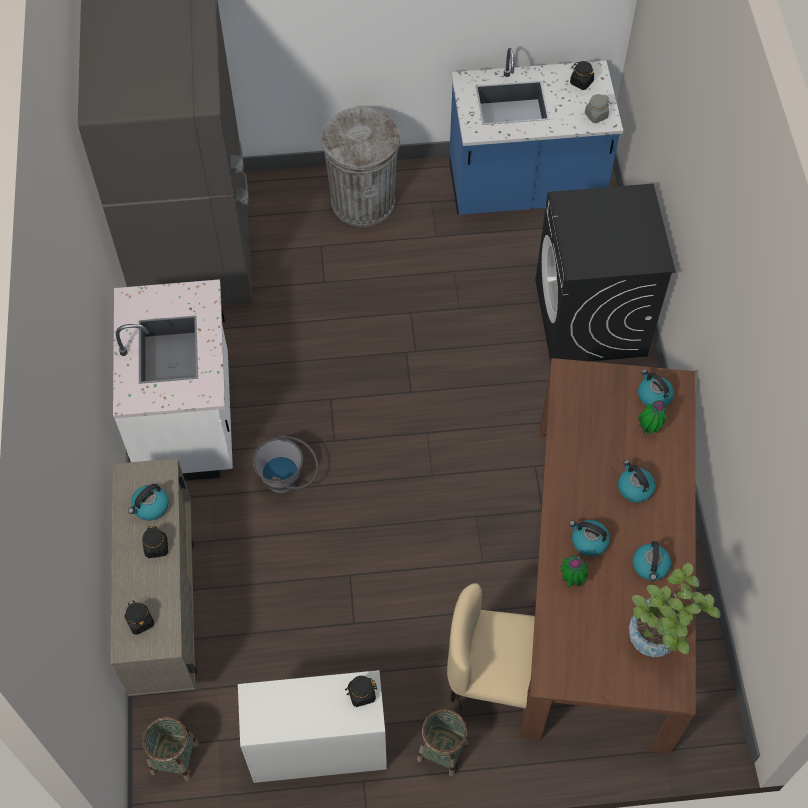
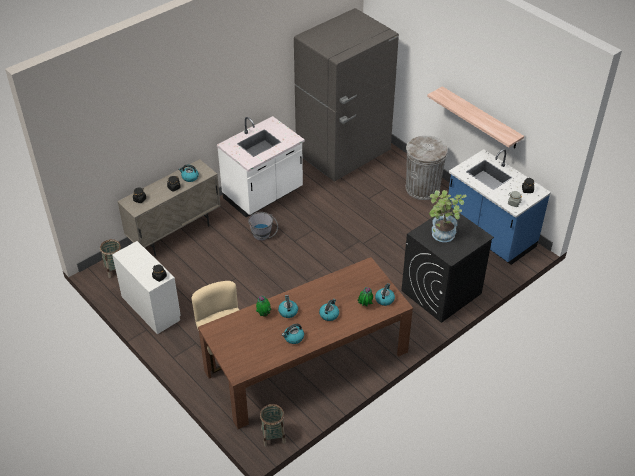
camera: 55 degrees right, 15 degrees down
(429, 27) = (480, 118): none -> shelf
(442, 751) = (178, 348): basket -> basket (273, 436)
(657, 641) = (258, 357): potted plant -> potted plant (441, 236)

